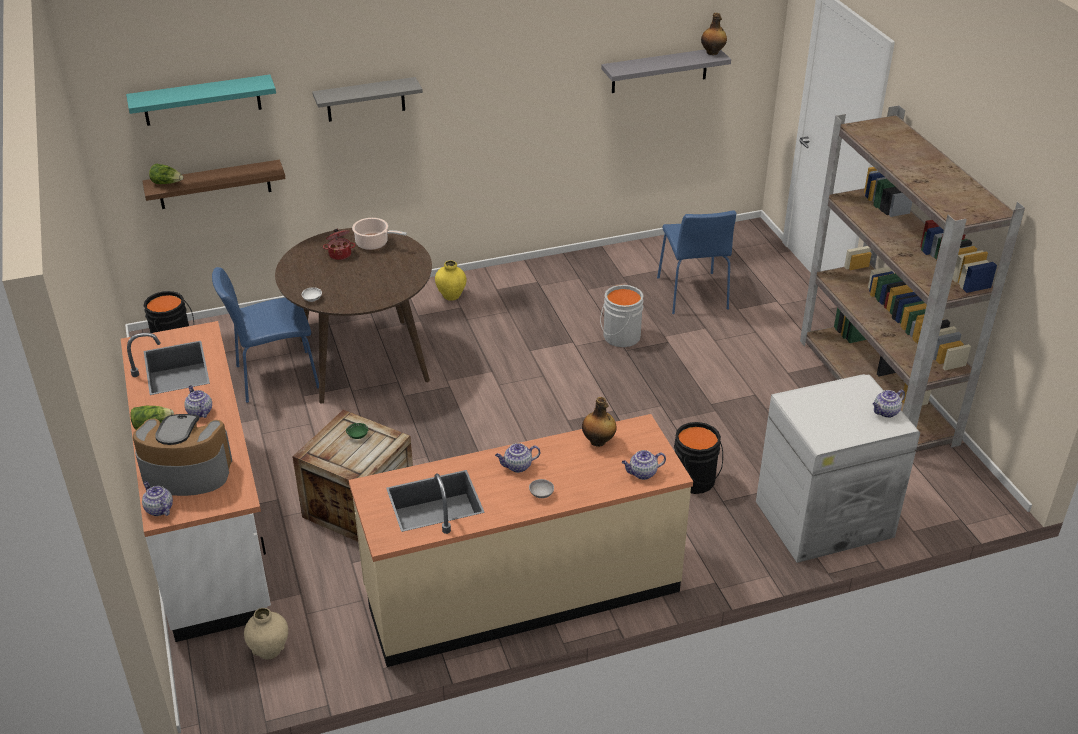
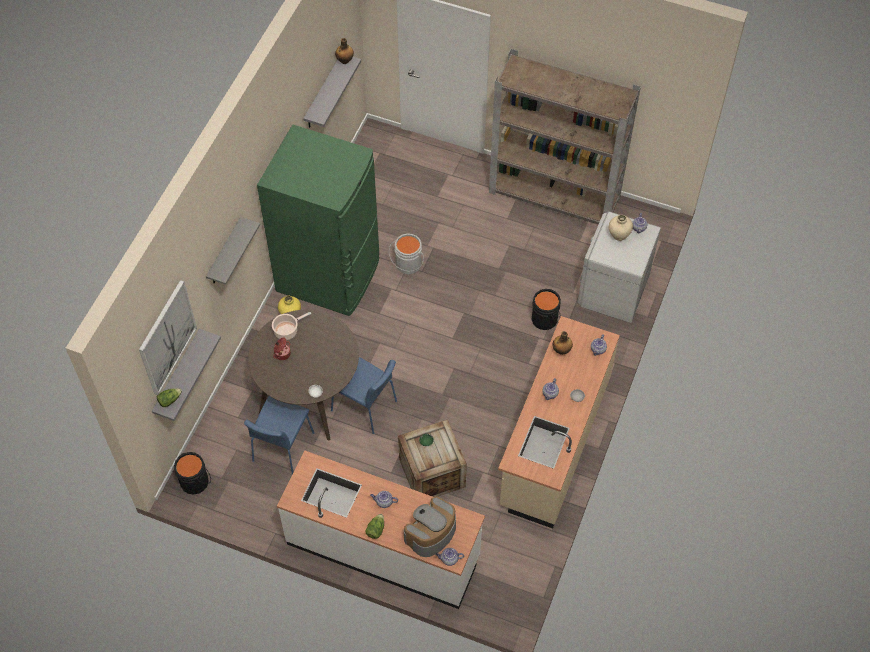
camera: 50 degrees left, 20 degrees up
(202, 100) = (167, 337): turquoise shelf -> picture
(214, 184) = (177, 375): brown shelf -> grey shelf
(269, 650) = (500, 571): beige vase -> beige vase (619, 235)
(534, 293) = (329, 274): none -> green fridge
(693, 295) = (405, 205): blue chair -> blue chair (366, 407)

